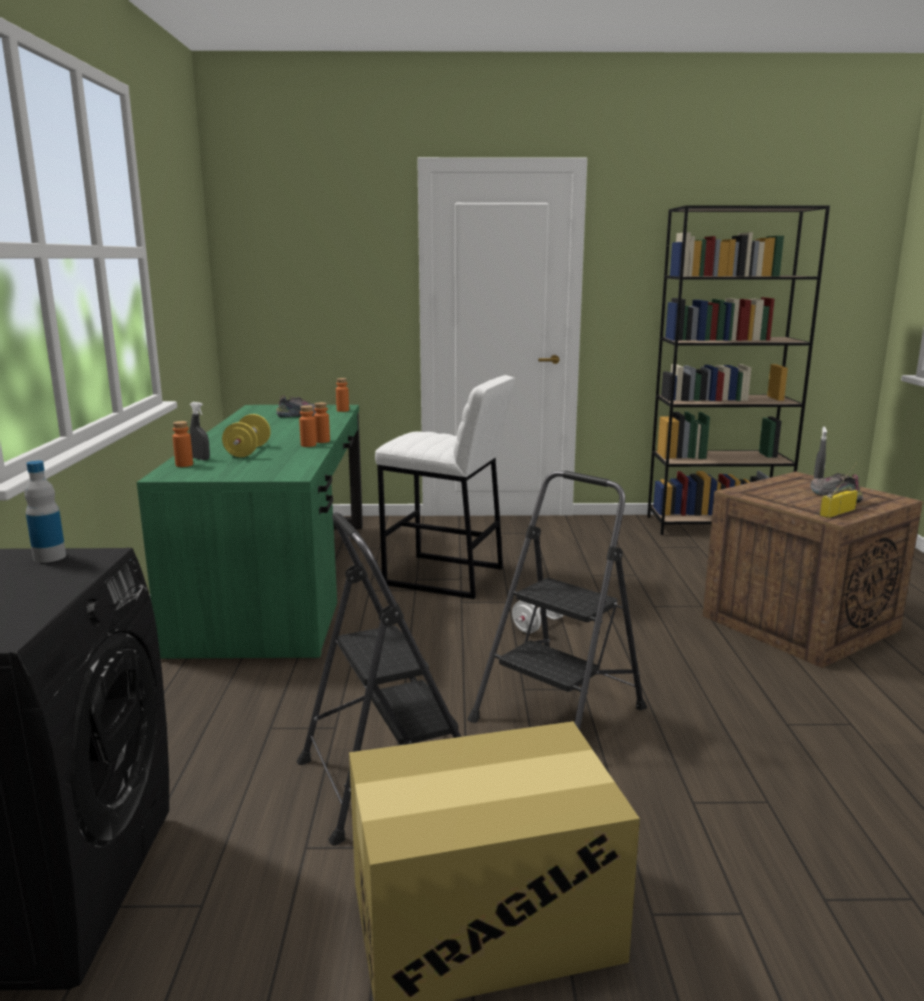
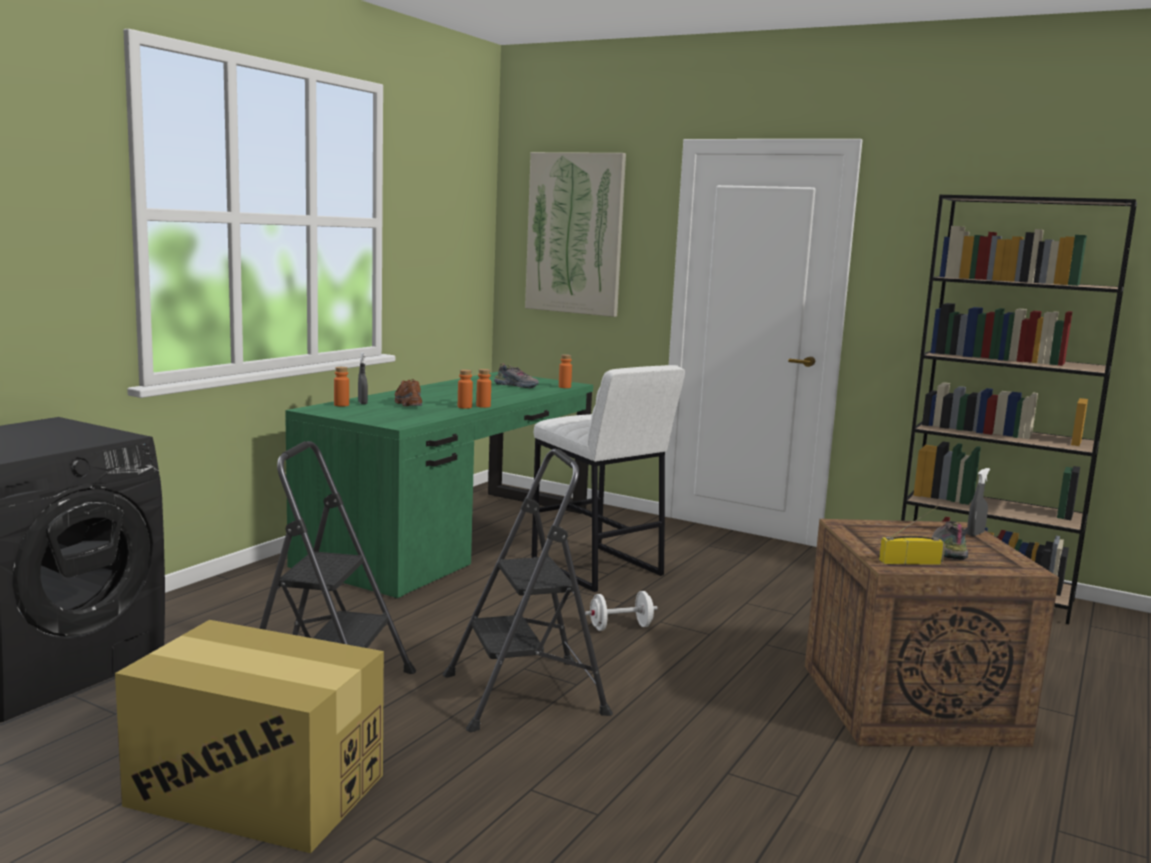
camera: 30 degrees right, 5 degrees down
(49, 557) = (100, 432): bottle -> none
(248, 451) = (408, 404): yellow dumbbell -> brown shoe
(307, 256) = (575, 233): none -> picture

